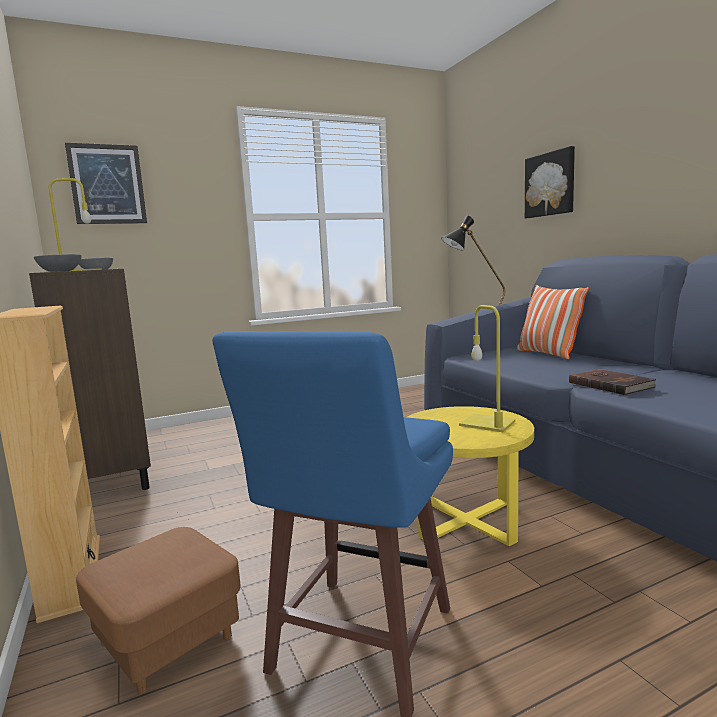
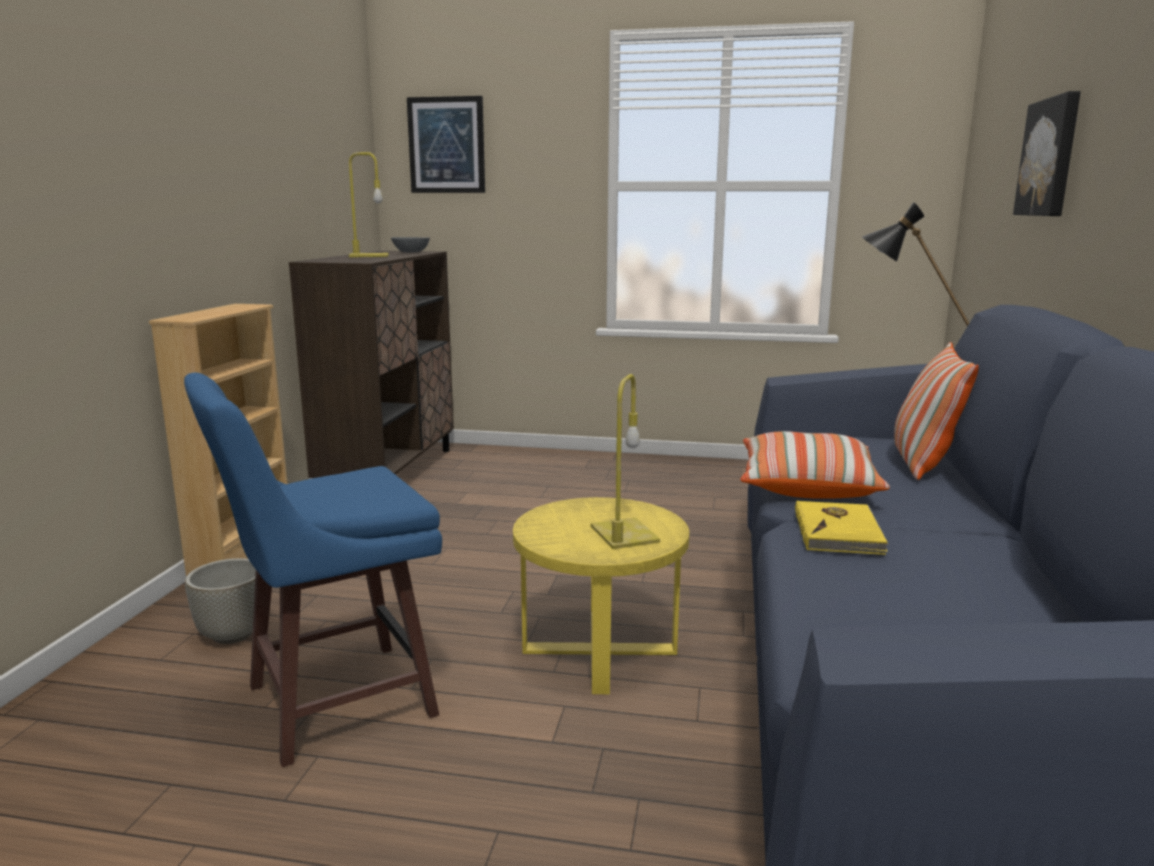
camera: 35 degrees right, 5 degrees up
(61, 271) = (327, 260): grey bowl -> none
(168, 639) = (233, 634): brown ottoman -> grey planter
(536, 372) = (806, 486): none -> pillow
(610, 384) = (839, 532): brown book -> yellow book

